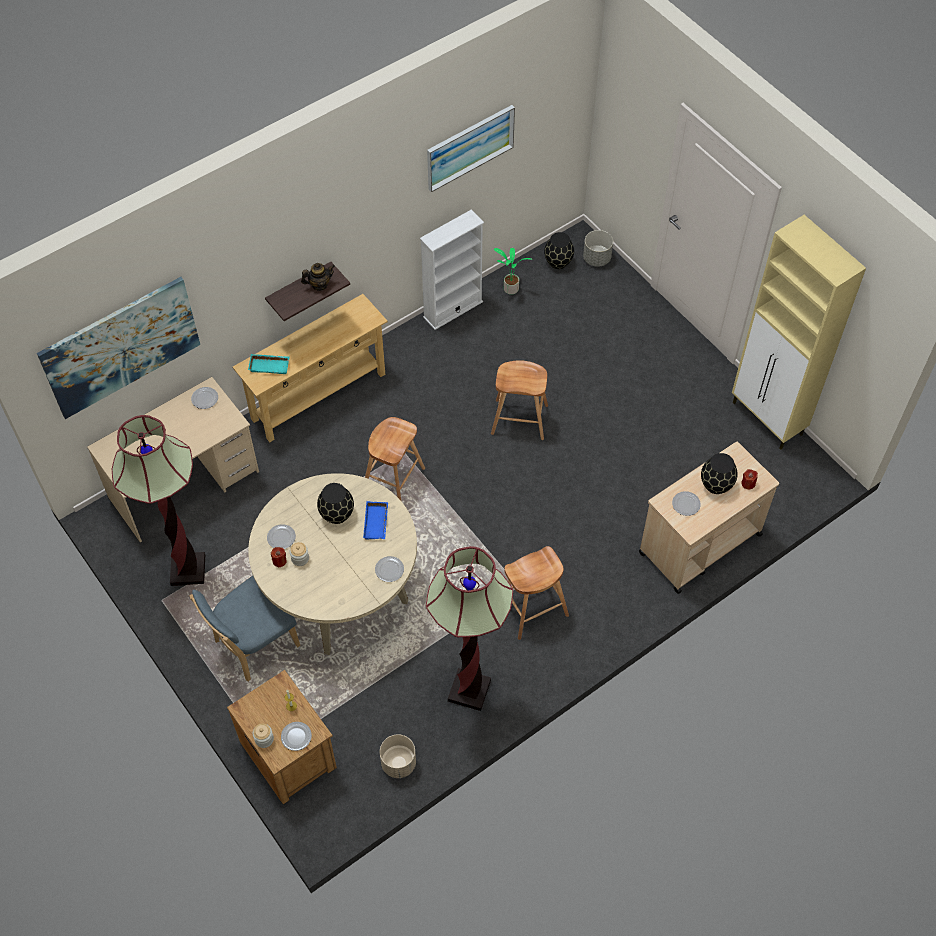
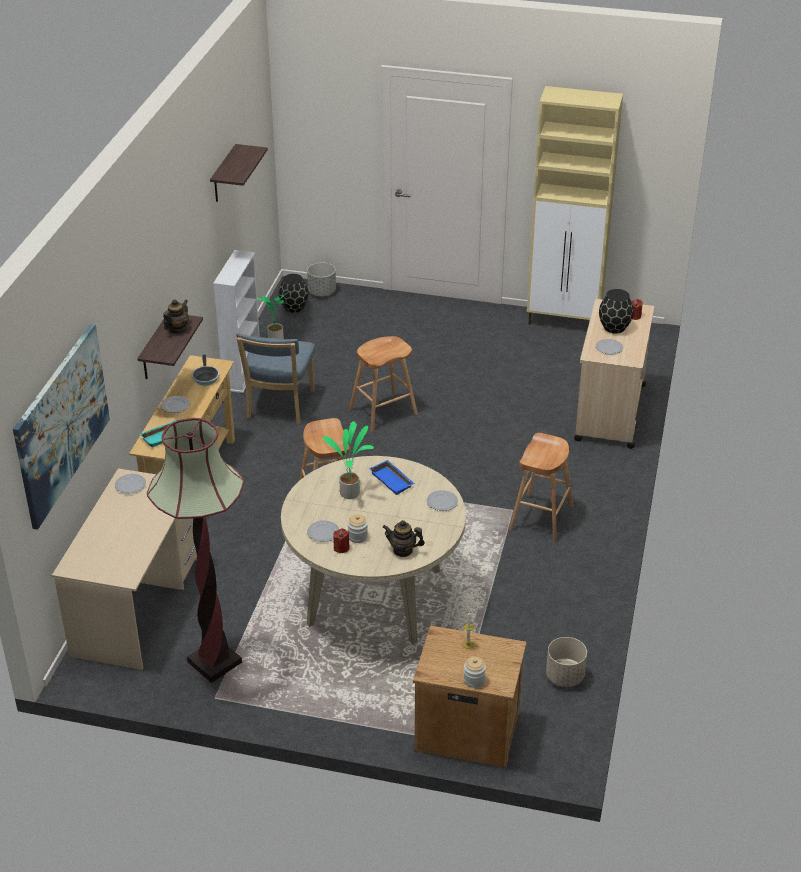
camera: 40 degrees left, 20 degrees down
(253, 645) = (341, 677): blue chair -> blue chair (279, 406)
(296, 737) = (498, 661): plate -> plate (175, 406)
(317, 594) = (403, 550): none -> teapot
(336, 514) = (351, 493): black vase -> potted plant
(351, 324) = (205, 377): none -> frying pan
(469, 690) = (559, 595): floor lamp -> none
(470, 147) = (223, 175): picture -> shelf

